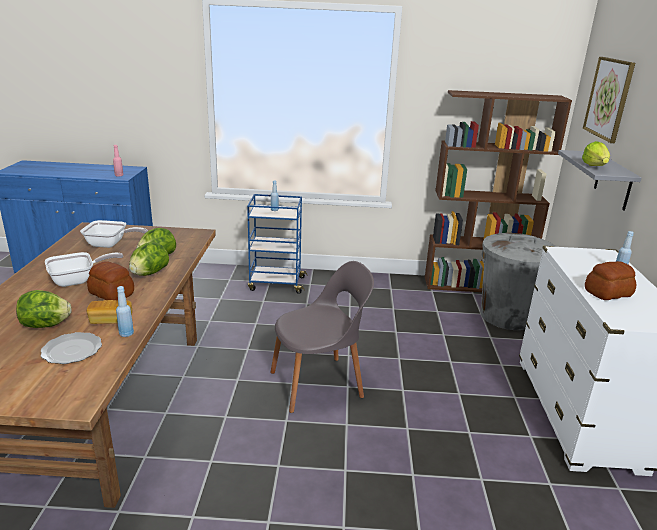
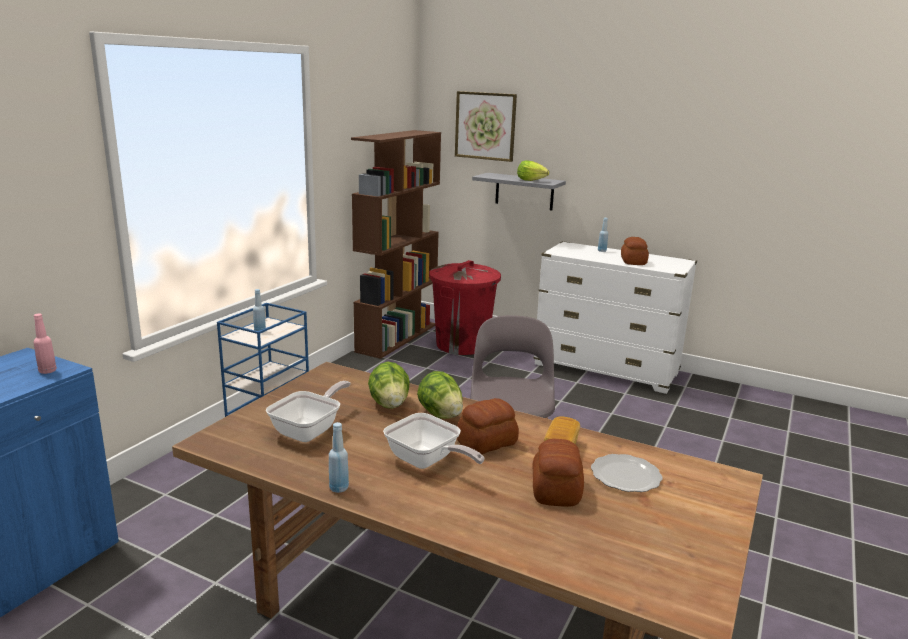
camera: 65 degrees left, 5 degrees down
(46, 325) = (555, 490): lettuce -> bread
(78, 280) = (427, 462): frying pan -> frying pan turned 135 degrees clockwise
(126, 334) = (598, 442): blue bottle -> blue bottle (339, 488)
(507, 316) = (462, 345): grey trash can -> red trash can

